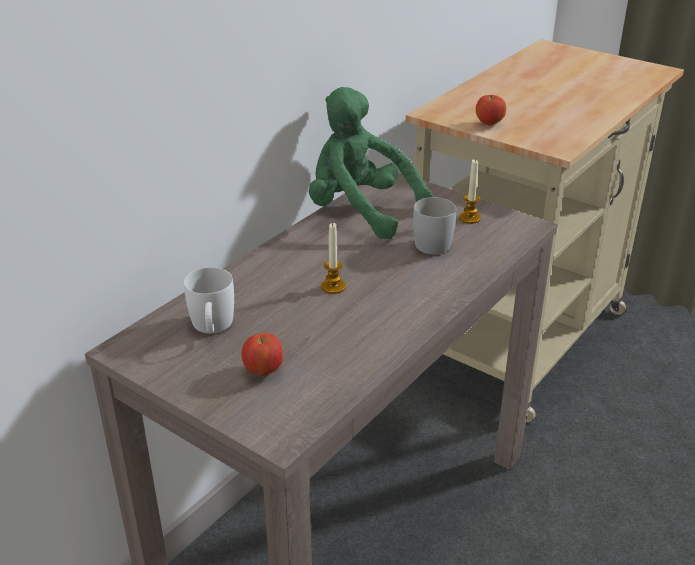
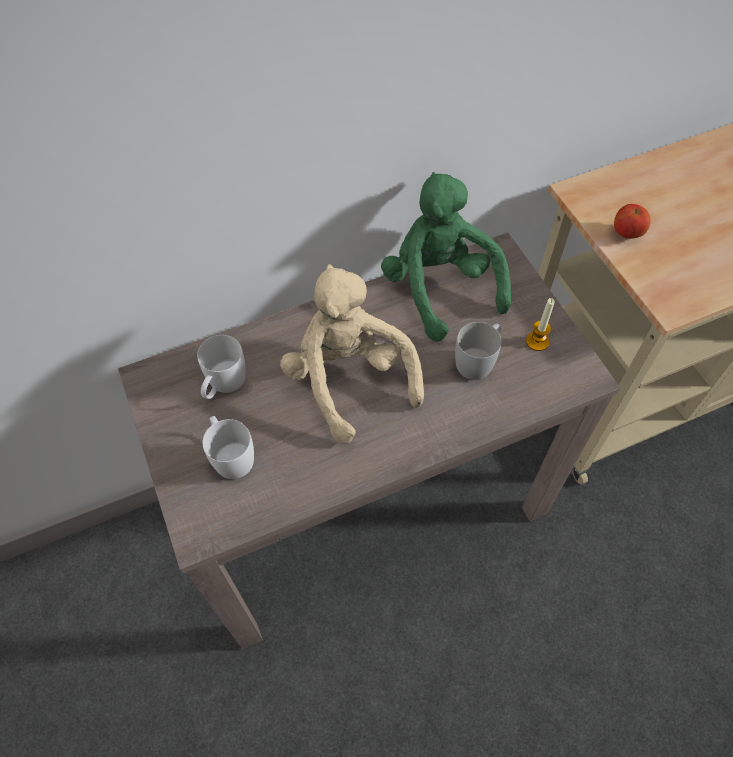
camera: 30 degrees right, 25 degrees up
(263, 370) = (230, 455): apple -> white mug
(333, 287) = (349, 379): candle -> beige plush toy

